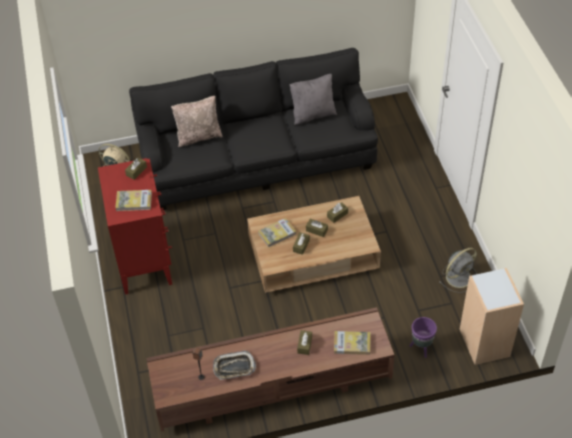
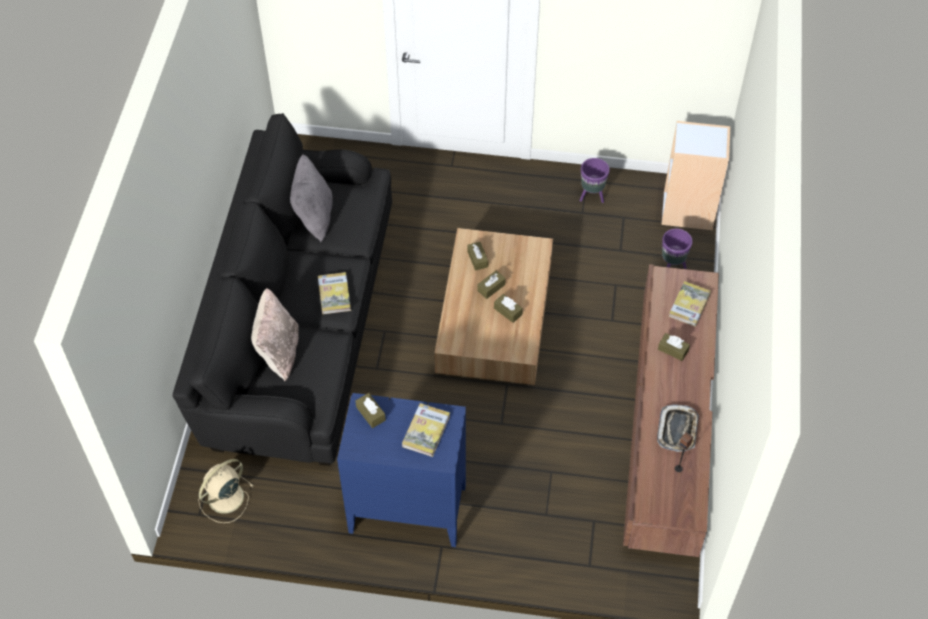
camera: 70 degrees left, 5 degrees up
(144, 259) = (407, 507): red dresser -> blue dresser
(277, 233) = (476, 329): book -> book (334, 294)
(459, 277) = (591, 196): grey fan -> purple planter

